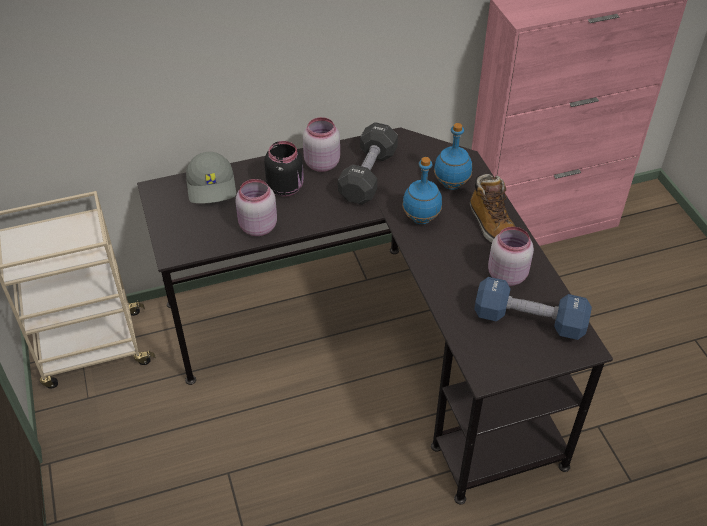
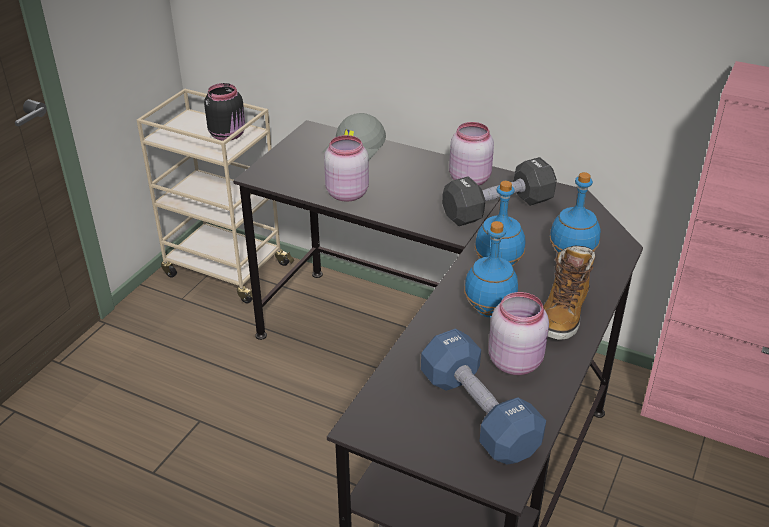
camera: 45 degrees right, 10 degrees down
(286, 187) = (412, 180): black jar -> black jar (228, 135)
(454, 252) = (489, 311): none -> blue bottle

